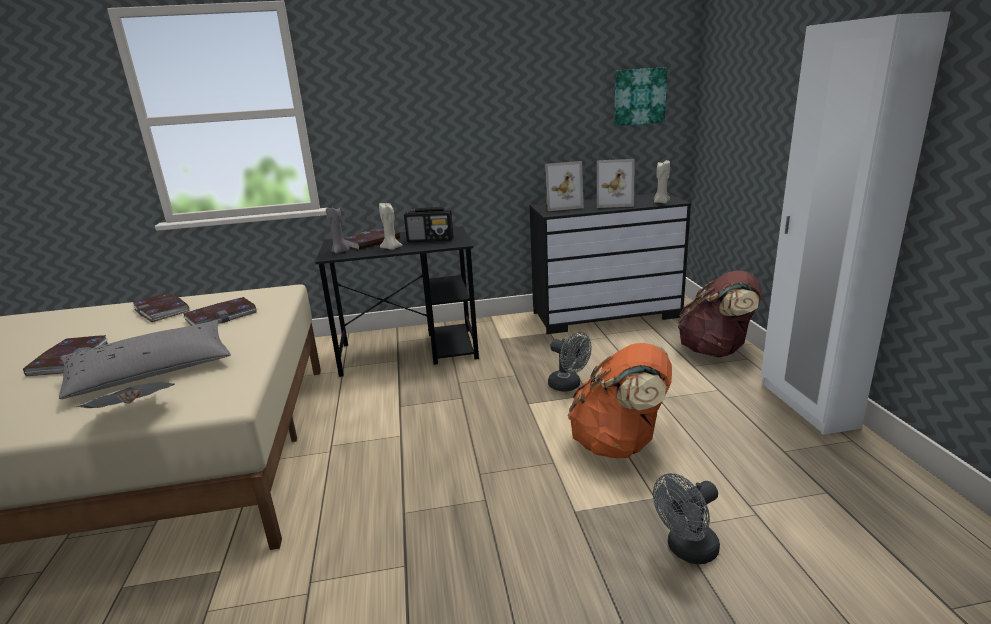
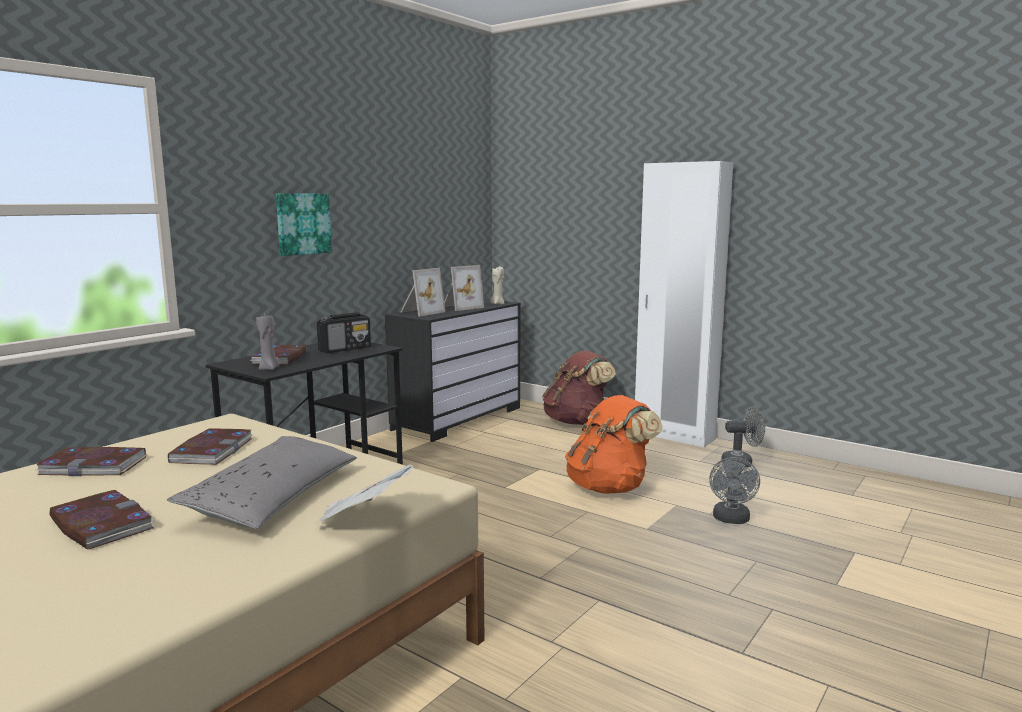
camera: 45 degrees left, 10 degrees down
(391, 248) = (323, 359): beige candle -> none
(568, 386) = (515, 468): grey fan -> grey fan (742, 463)
(639, 96) = (457, 212): picture -> picture (302, 224)

